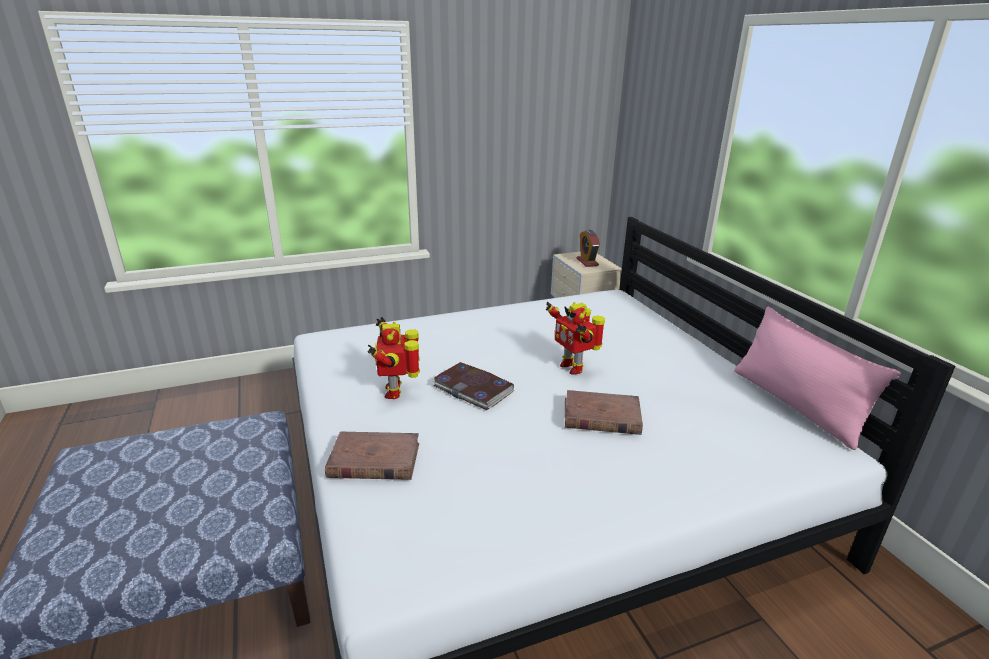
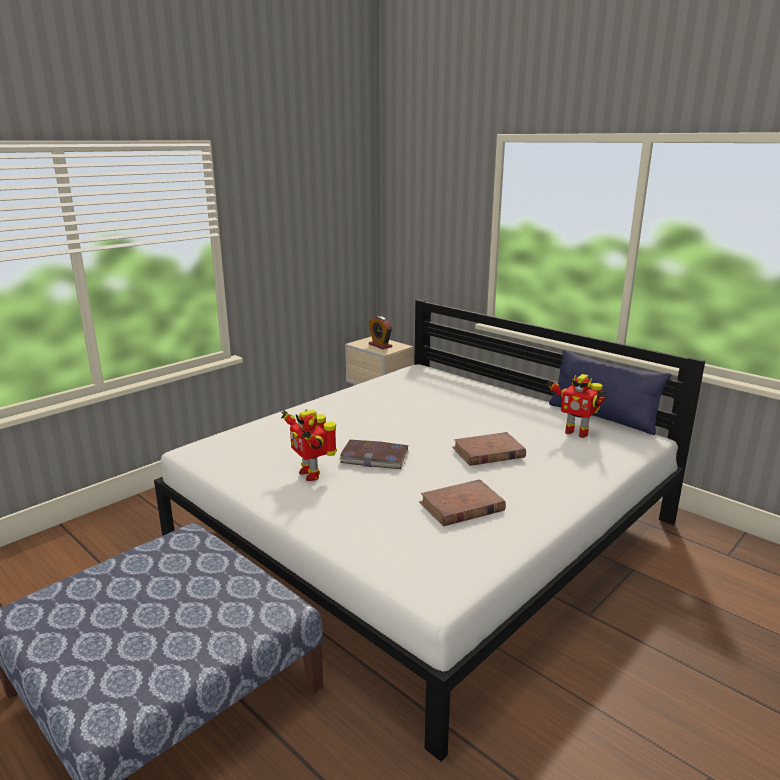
camera: 25 degrees left, 5 degrees down
(373, 460) = (347, 524): brown book -> brown book (461, 507)
(572, 367) = (436, 425): toy robot -> toy robot (576, 432)
(795, 405) = (602, 417): pink pillow -> blue pillow

